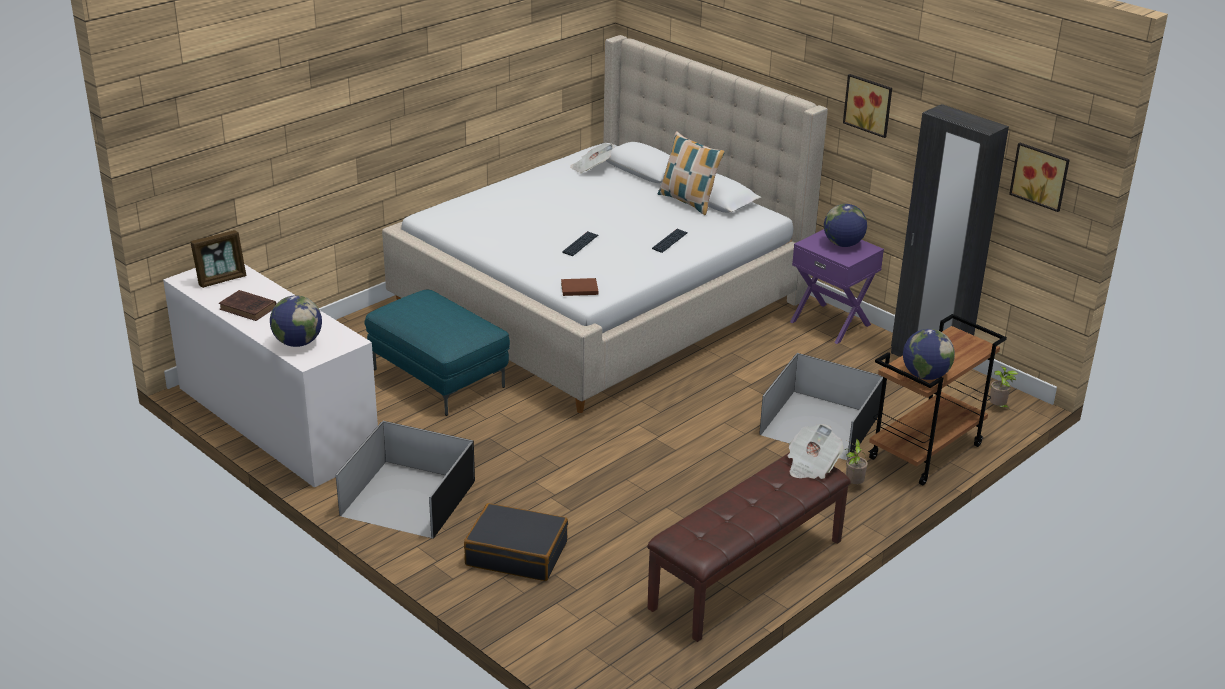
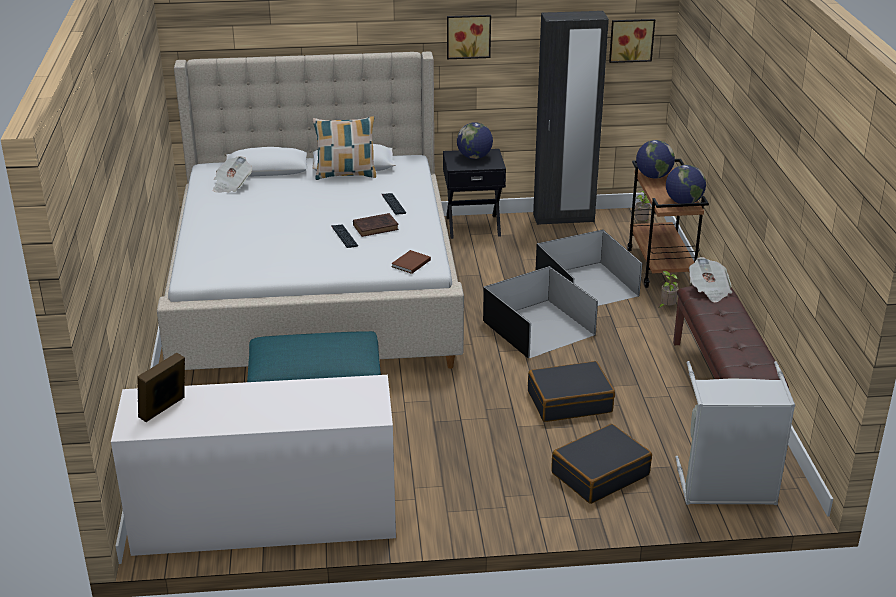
camera: 50 degrees left, 0 degrees up
(221, 279) = (164, 409): picture frame -> picture frame turned 150 degrees counterclockwise
(249, 309) = (242, 413): brown book -> brown book (376, 227)
(298, 343) = (340, 409): globe -> globe (653, 176)
(406, 498) = (468, 495): black storage box -> black storage box (537, 328)
(579, 636) = (726, 489): none -> grey laundry basket
(608, 493) = (569, 401): none -> black suitcase
(831, 323) = (473, 226): purple nightstand -> black nightstand

